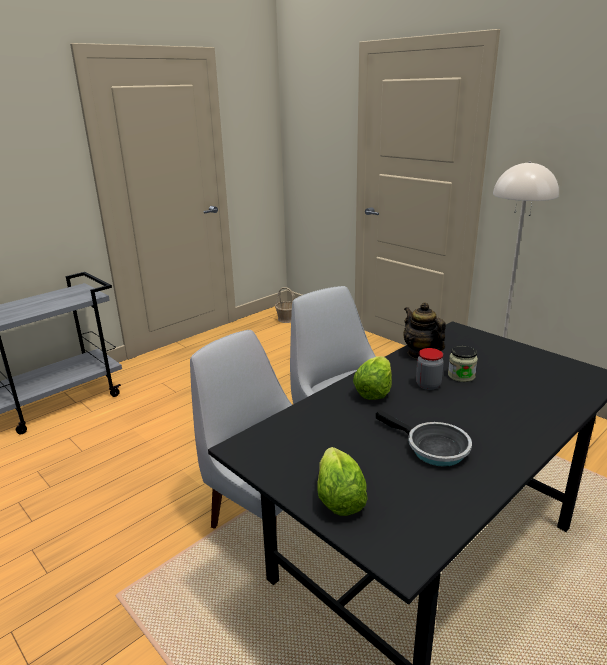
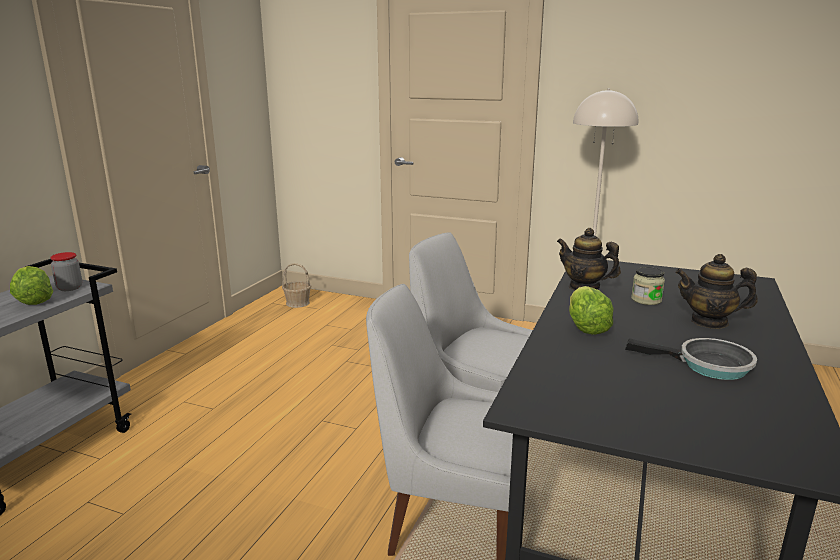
camera: 25 degrees left, 5 degrees down
(339, 499) = (689, 432): lettuce -> lettuce (34, 300)
(428, 385) = (628, 313): jar -> jar (69, 288)
(492, 408) = (709, 321): none -> teapot

